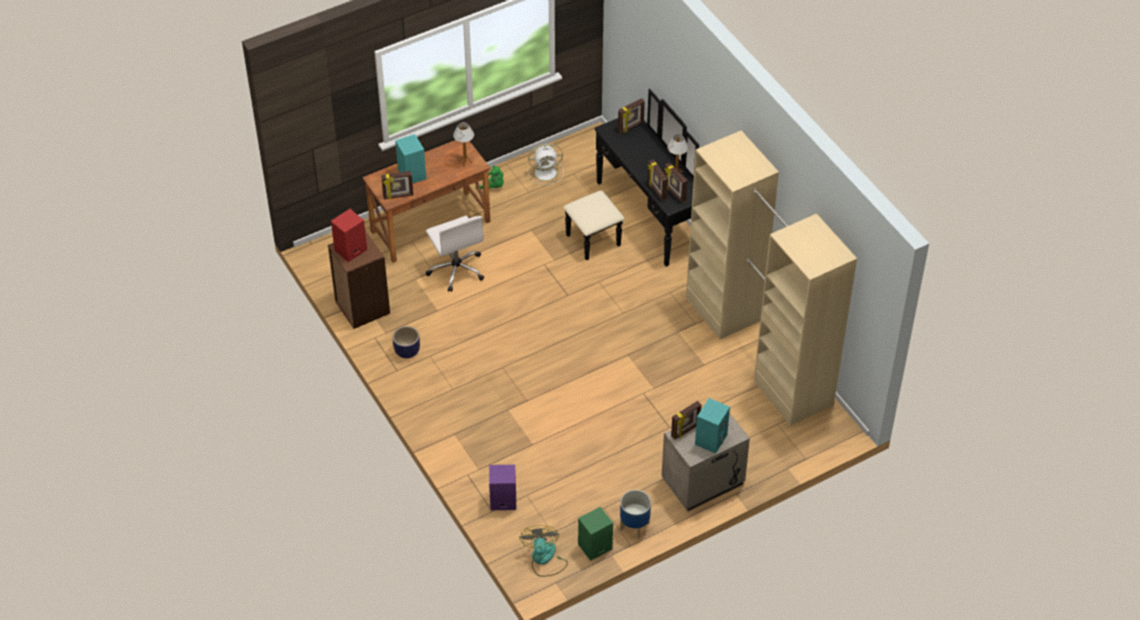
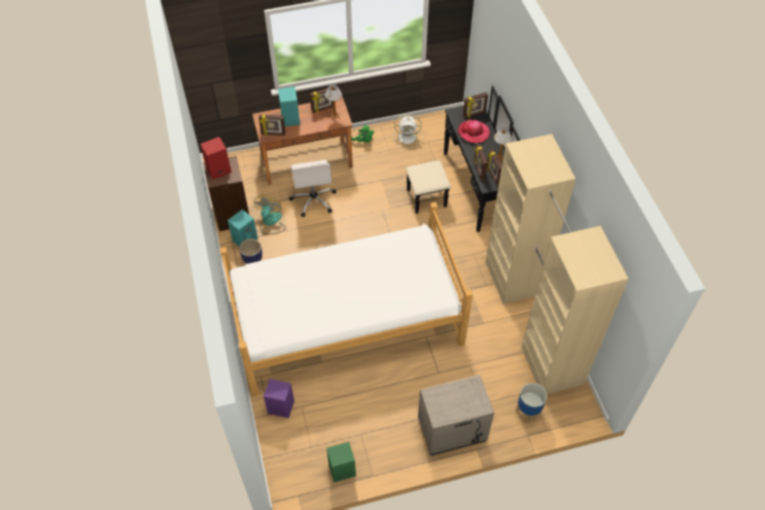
camera: 15 degrees right, 5 degrees up
(544, 559) = (296, 471): fan -> fan (270, 222)
(546, 397) = (346, 322): none -> bed
(634, 526) = (381, 459): planter -> planter (528, 410)
(637, 148) = (473, 132): none -> hat
(685, 431) = (439, 392): picture frame -> picture frame (323, 109)
(710, 439) = (459, 405): turquoise speaker -> turquoise speaker (245, 239)

